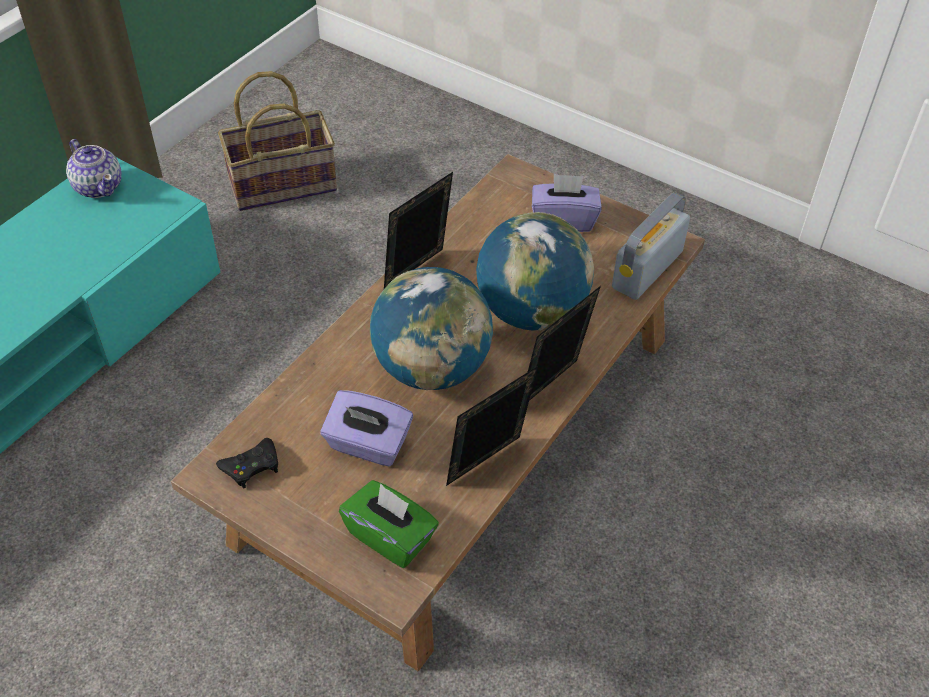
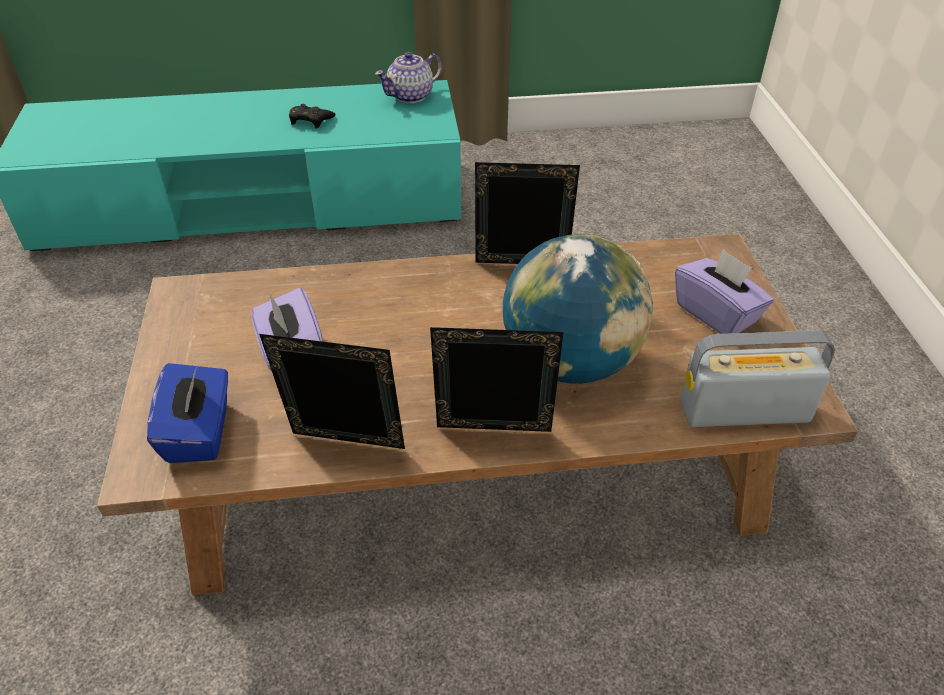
camera: 50 degrees right, 5 degrees down
(98, 186) = (411, 96): teapot -> teapot turned 45 degrees clockwise
(251, 466) = (205, 307): black game controller -> black game controller (310, 120)
(282, 183) = (587, 192): basket -> none
(390, 536) = (200, 432): green tissue box -> blue tissue box
(431, 369) = (421, 341): globe -> none

